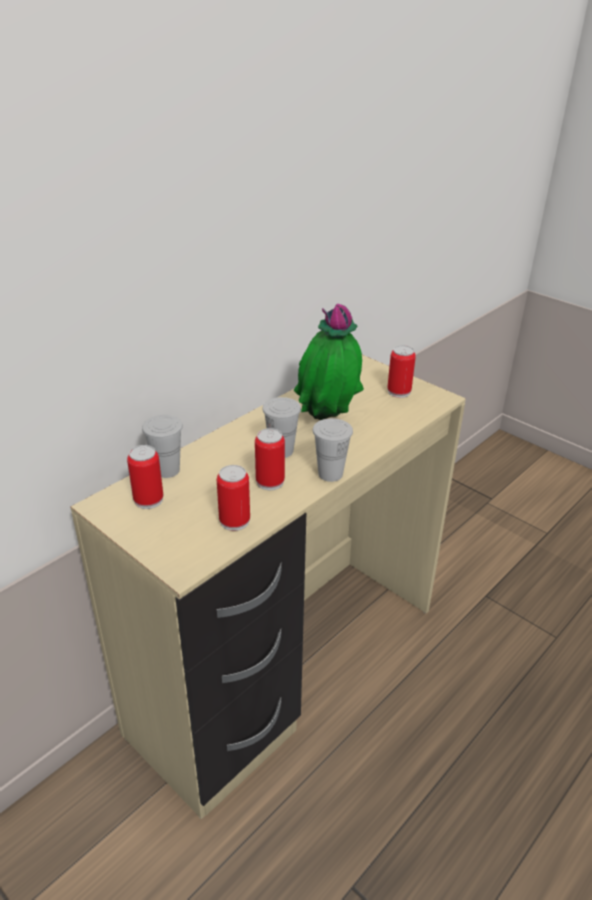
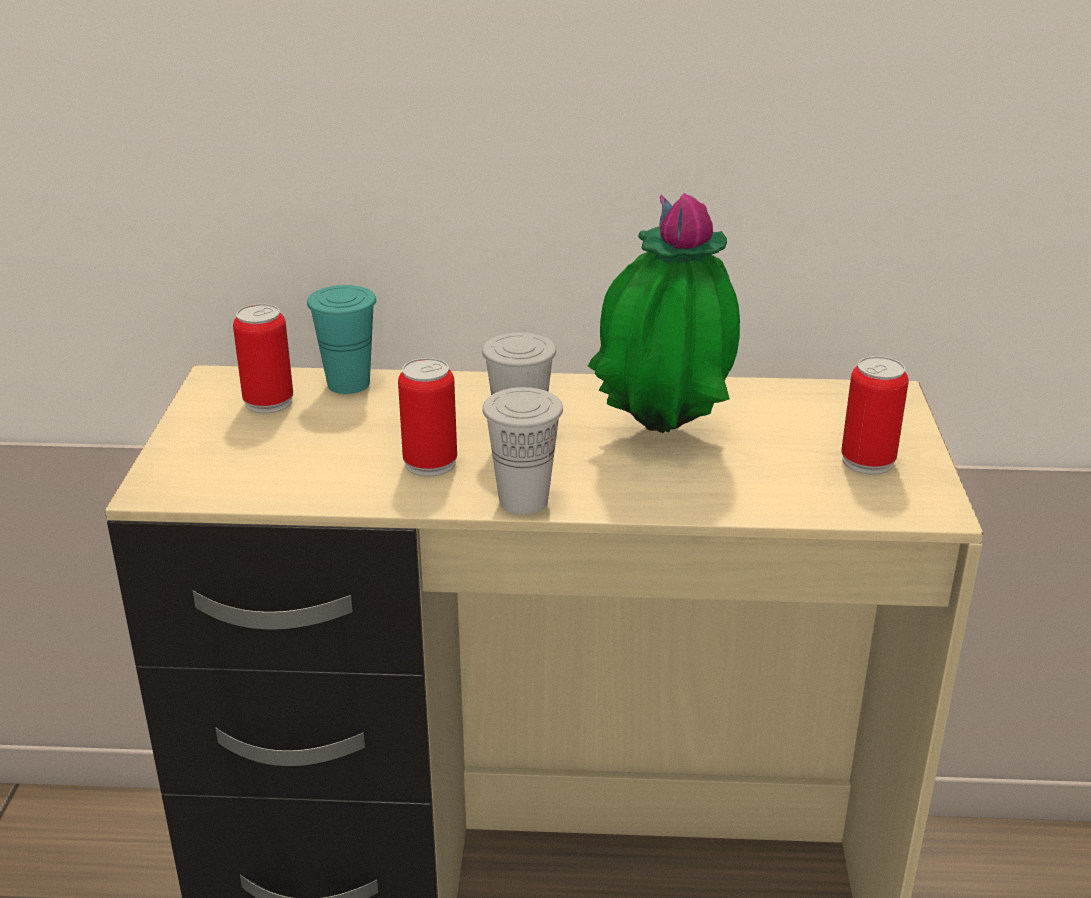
camera: 50 degrees right, 5 degrees down
(167, 470) = (348, 384): white cup -> turquoise cup
(234, 521) = (302, 478): can -> none

